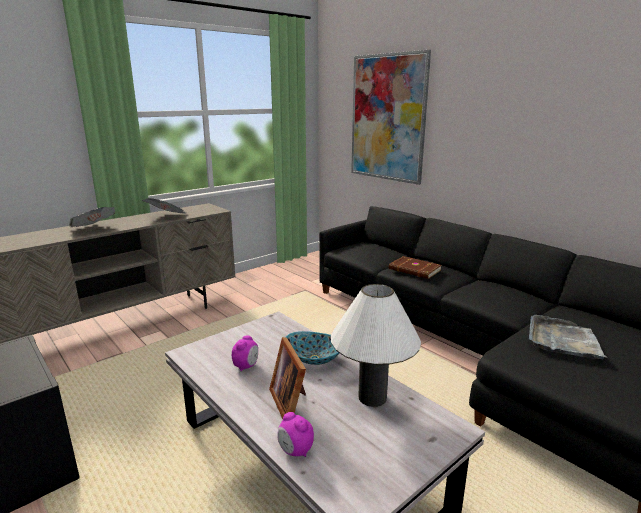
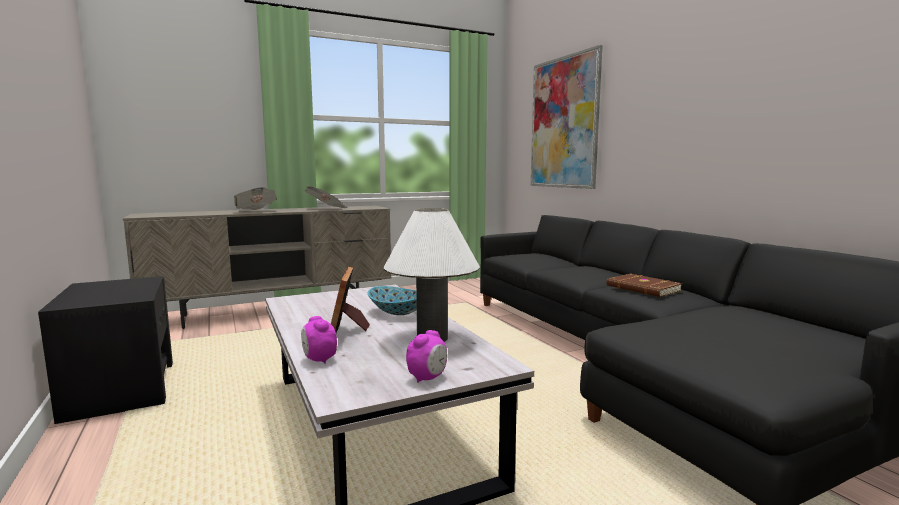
camera: 15 degrees right, 10 degrees down
(246, 366) = (328, 310): alarm clock -> alarm clock (427, 378)
(414, 270) = (568, 269): brown book -> brown book (642, 288)
(563, 340) = (701, 323): grey tray -> none

